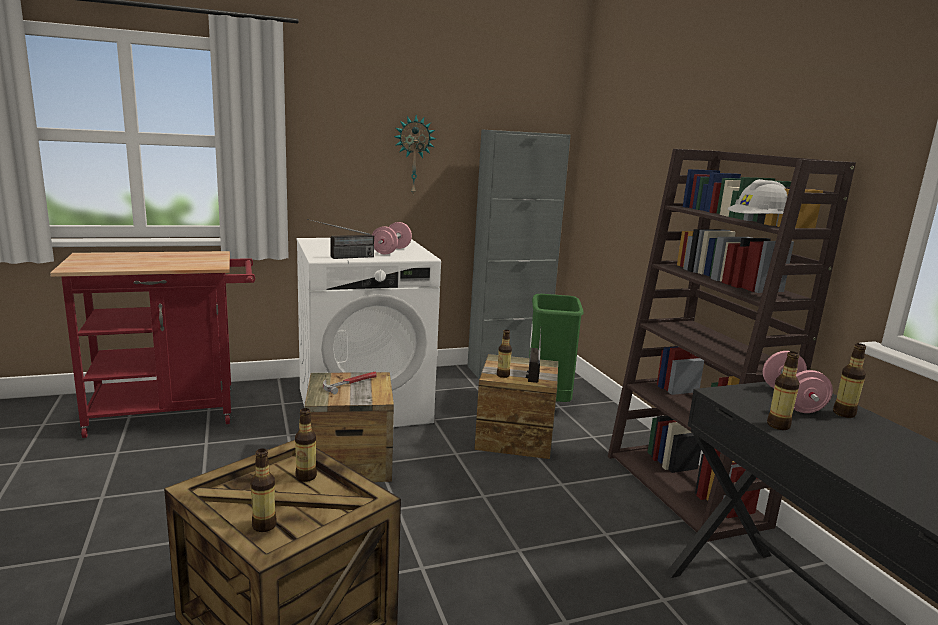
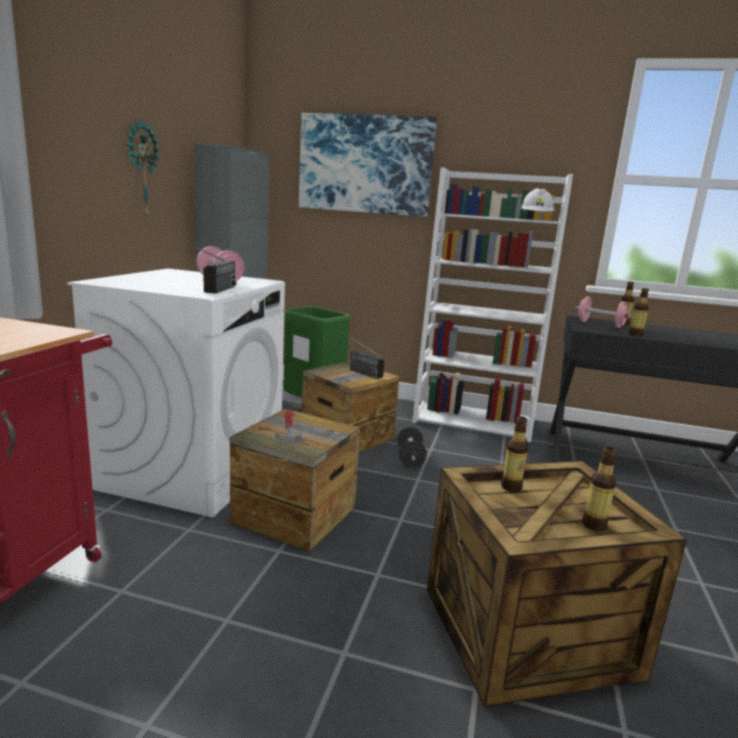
camera: 55 degrees left, 0 degrees up
(503, 375) = (354, 380): bottle -> none
(521, 479) = (410, 458): none -> black dumbbell
(654, 143) = (365, 164): none -> picture
(686, 490) = (474, 421): brown bookcase -> white bookcase

